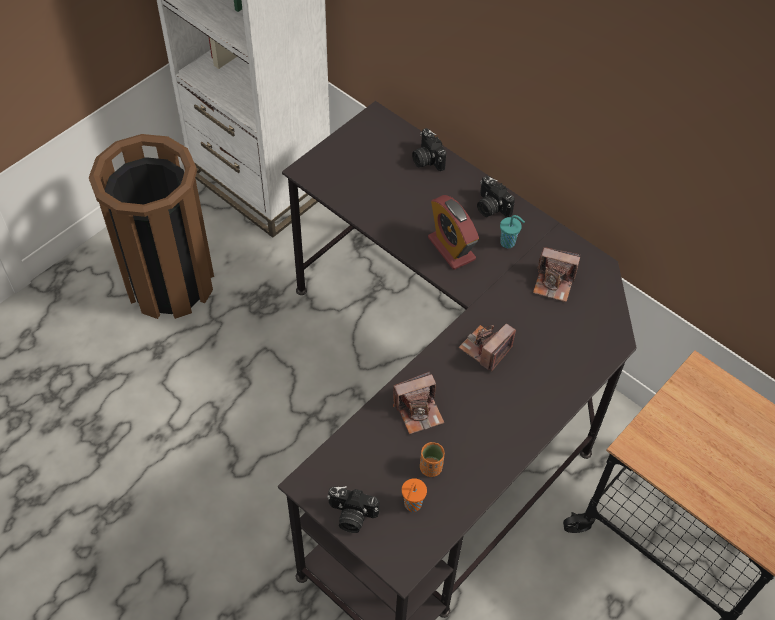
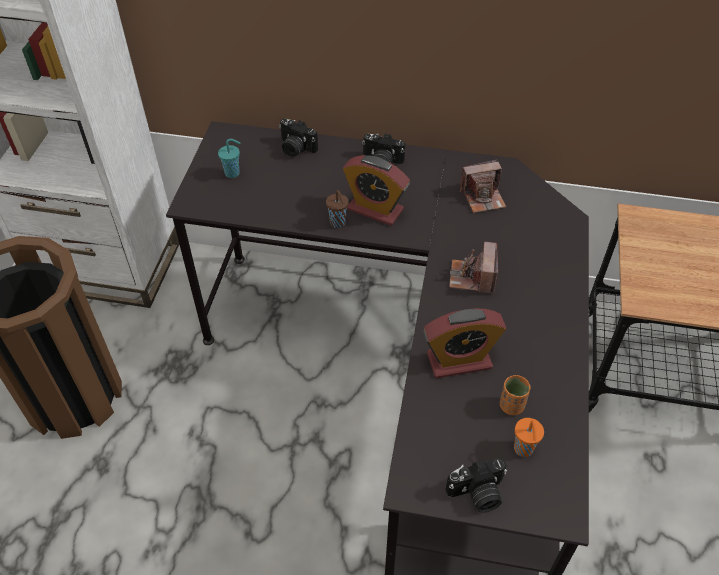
camera: 30 degrees left, 5 degrees down
(411, 246) = (338, 223): none -> brown cup
(418, 411) = (459, 361): camera -> alarm clock
(508, 243) = (419, 183): turquoise cup -> turquoise cup (233, 173)

